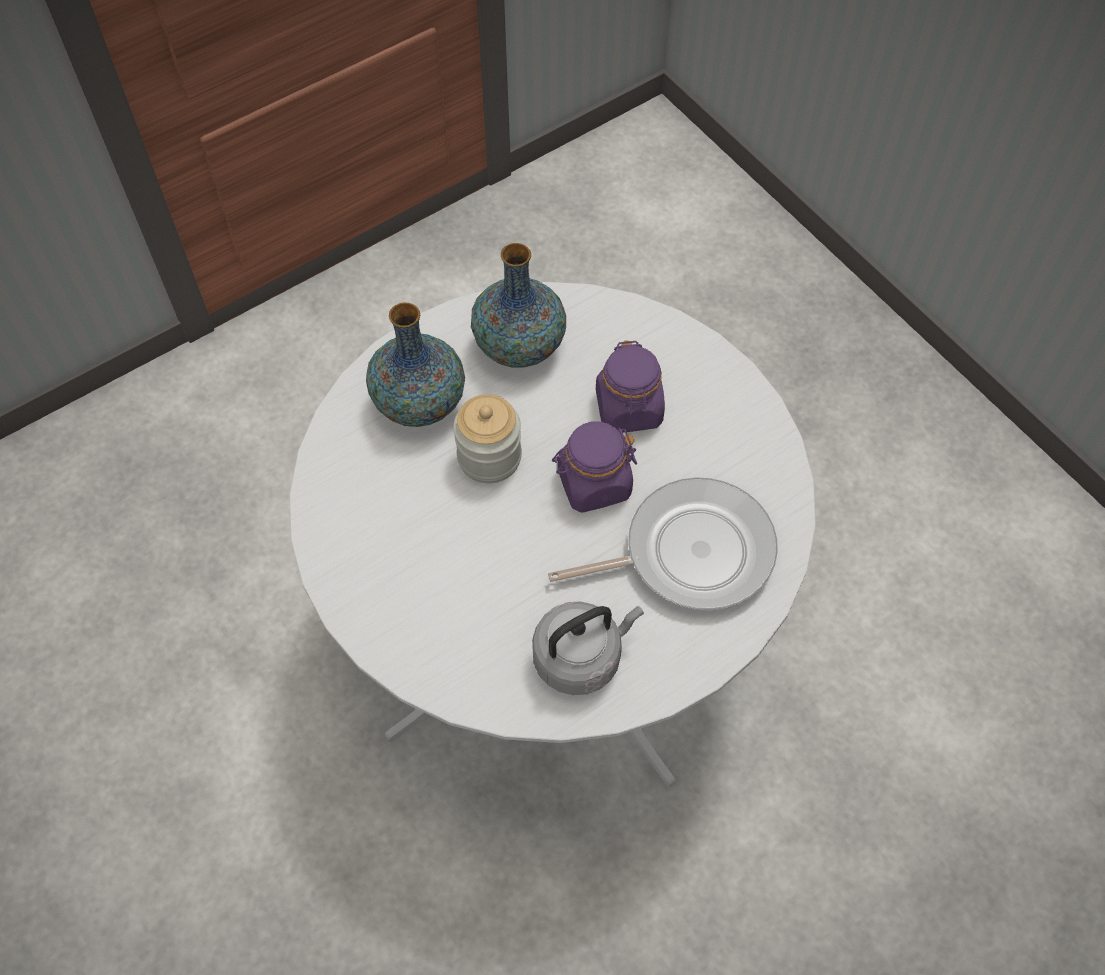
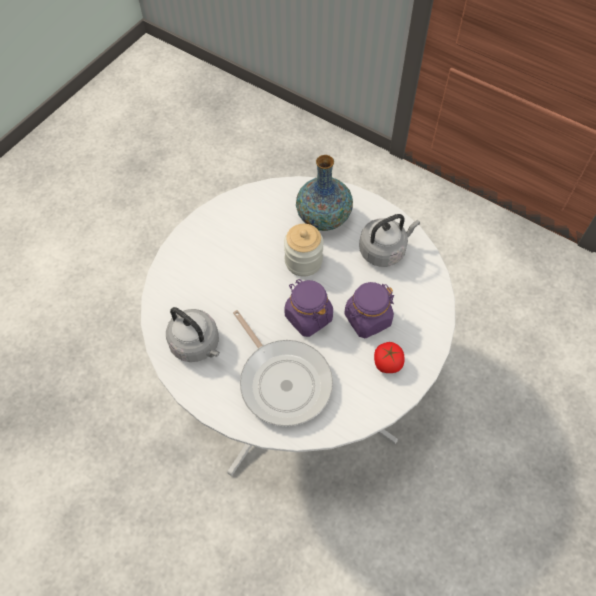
camera: 70 degrees right, 0 degrees up
(519, 345) = (384, 250): vase -> grey kettle
(709, 410) = (387, 363): none -> tomato

